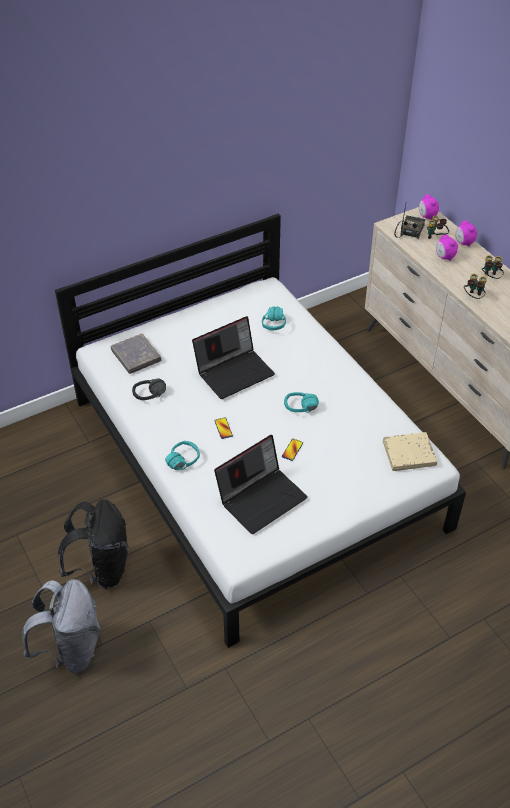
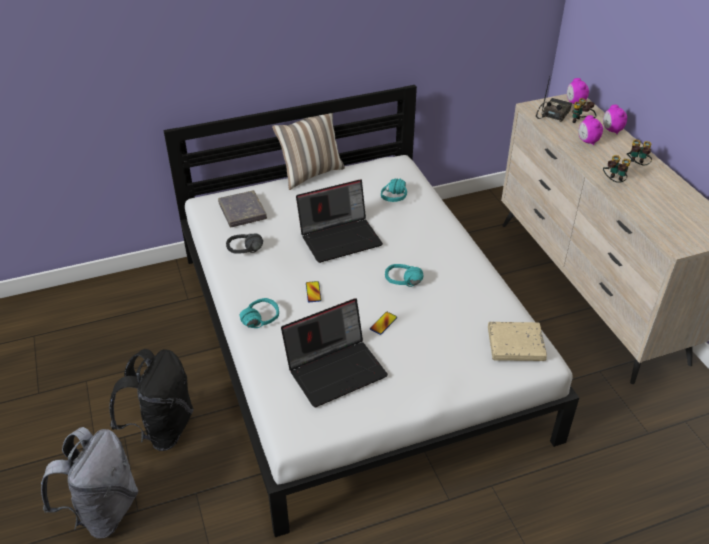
camera: 10 degrees right, 5 degrees down
(189, 308) = (310, 173): none -> pillow

